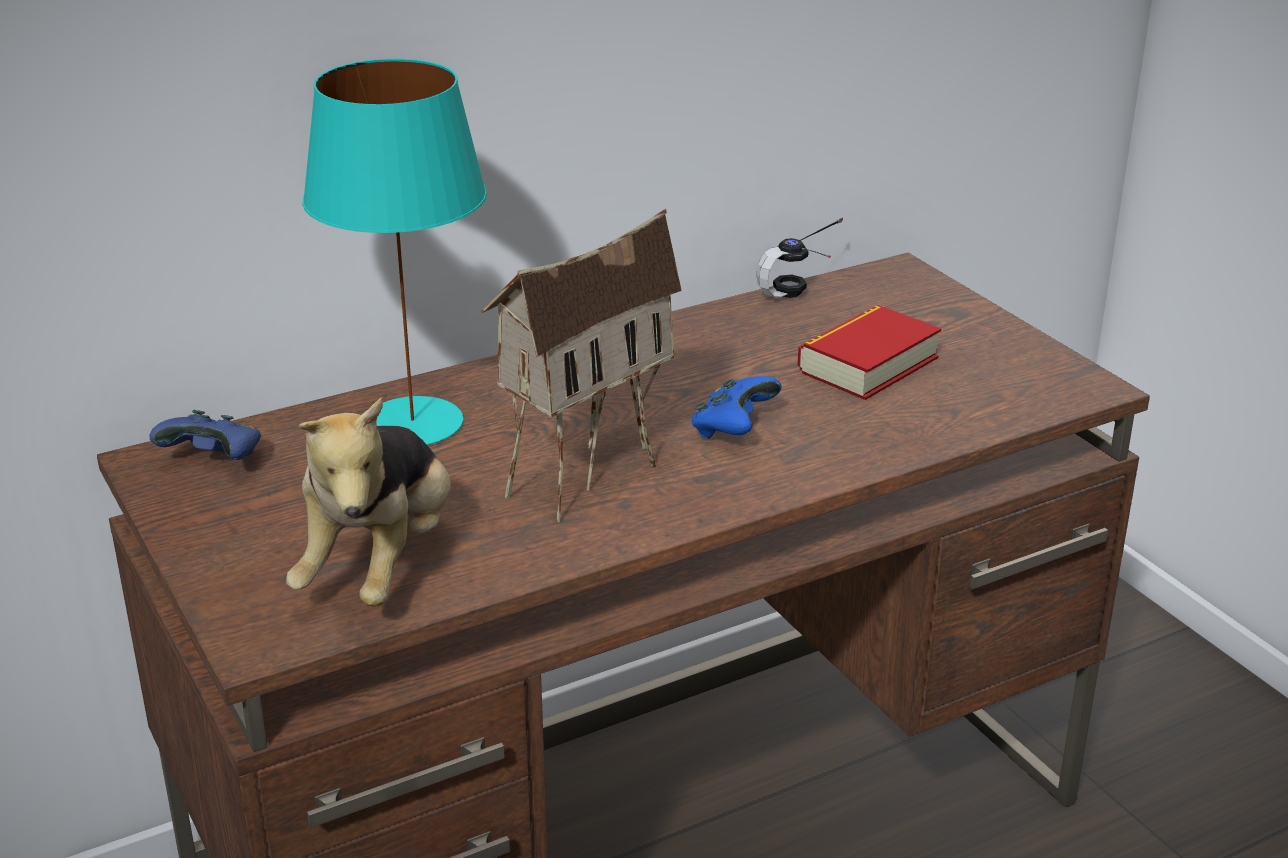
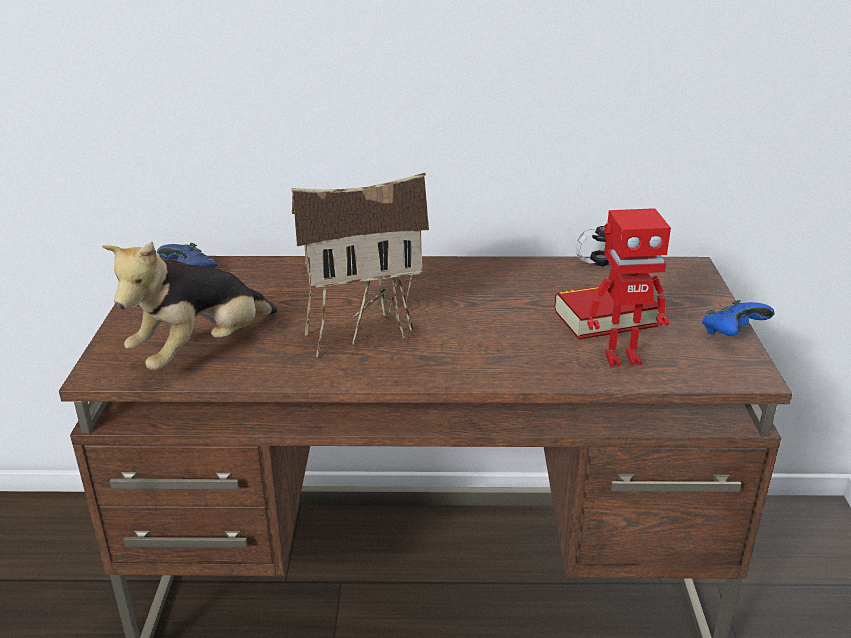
camera: 30 degrees right, 0 degrees up
(413, 421) = (306, 280): turquoise table lamp -> none
(733, 429) = (475, 334): blue game controller -> blue game controller (732, 333)
(936, 408) = (621, 357): none -> toy robot

